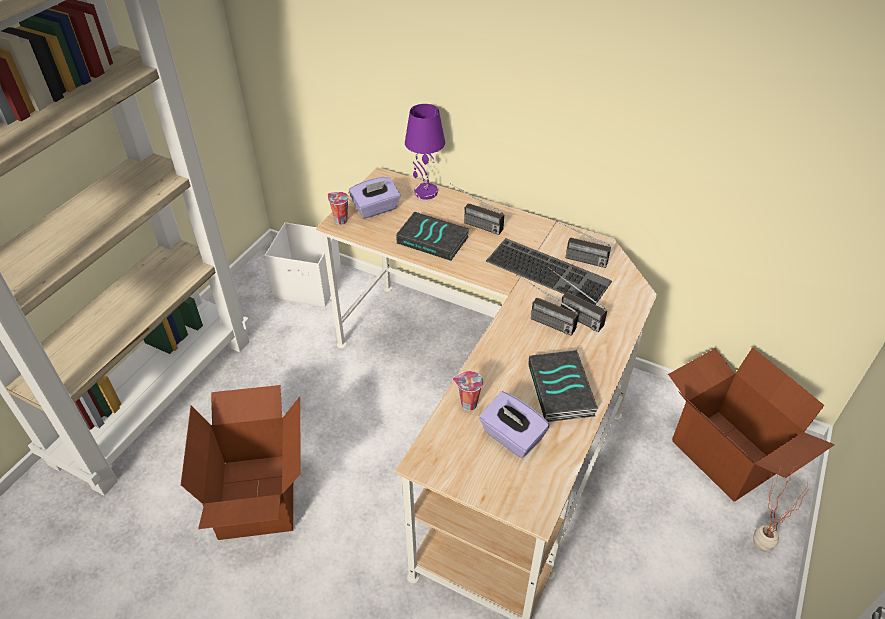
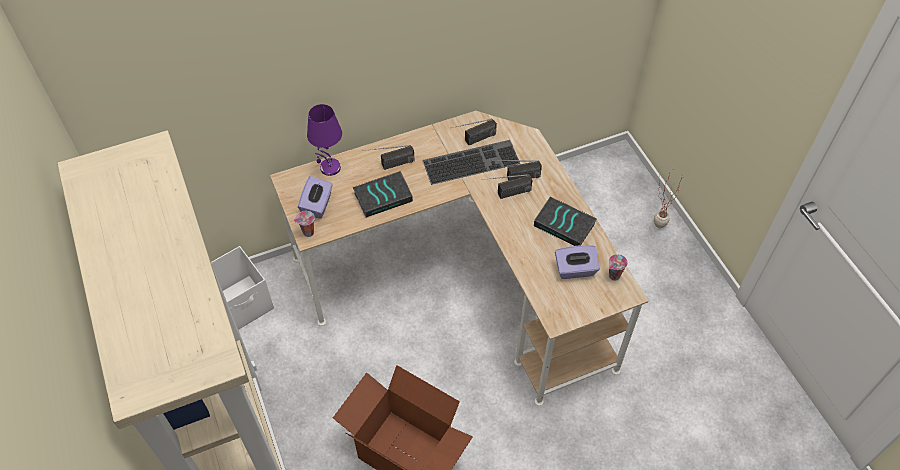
camera: 50 degrees left, 10 degrees up
(467, 404) = (535, 274): cup -> cup (613, 276)
(724, 455) = (597, 192): cardboard box -> none

